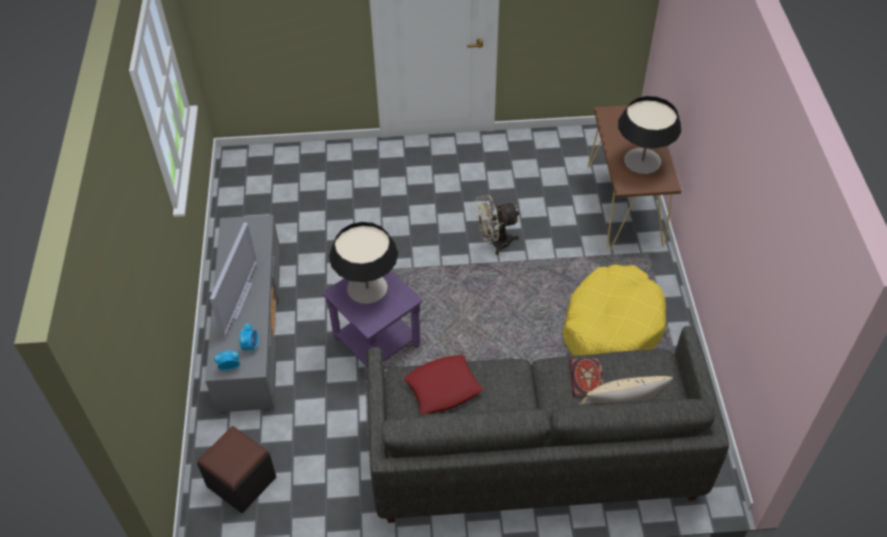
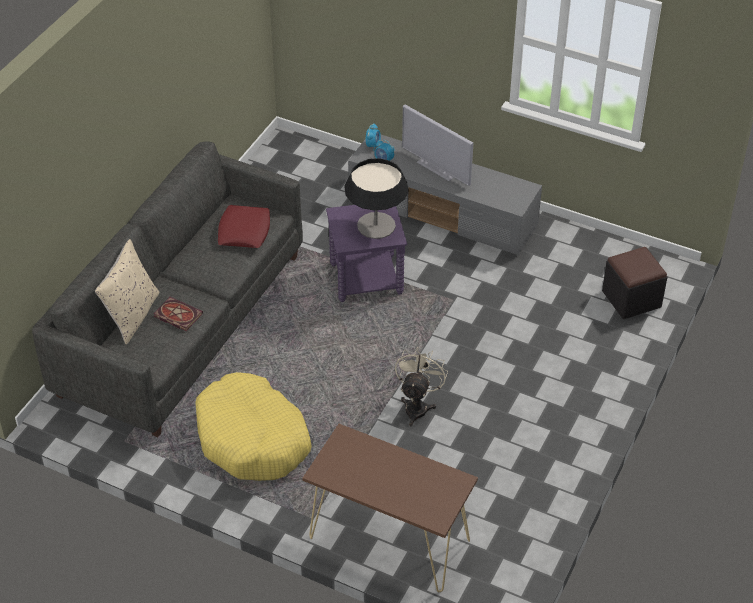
camera: 120 degrees right, 5 degrees down
(241, 481) = (302, 167): black ottoman -> black ottoman (631, 299)
(642, 161) = (366, 470): table lamp -> none

